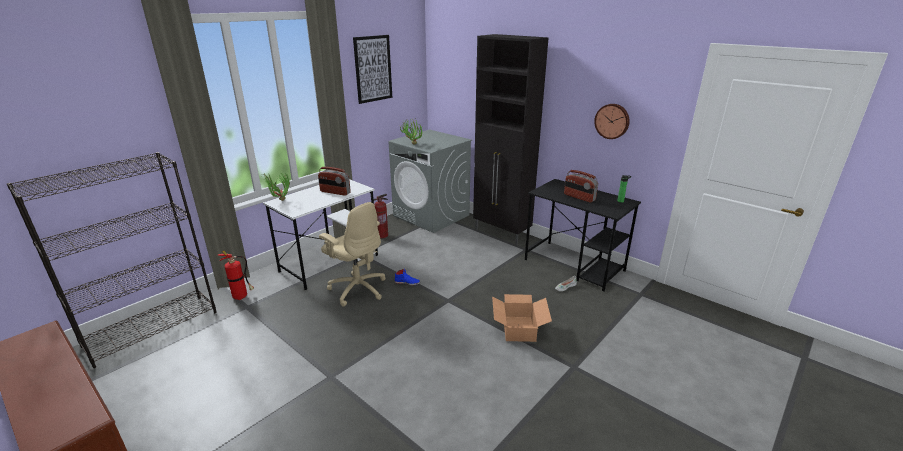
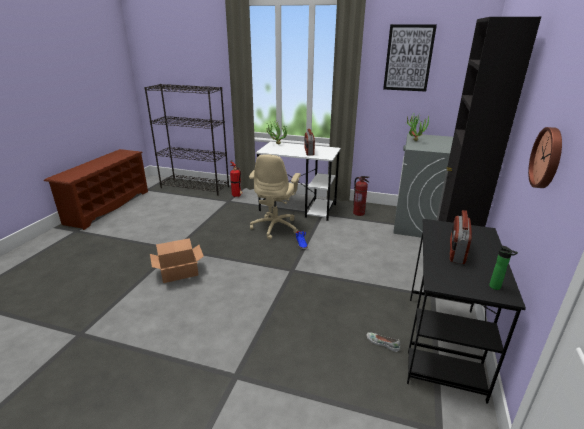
camera: 65 degrees right, 0 degrees up
(518, 329) = (276, 322): cardboard box -> cardboard box (178, 272)

